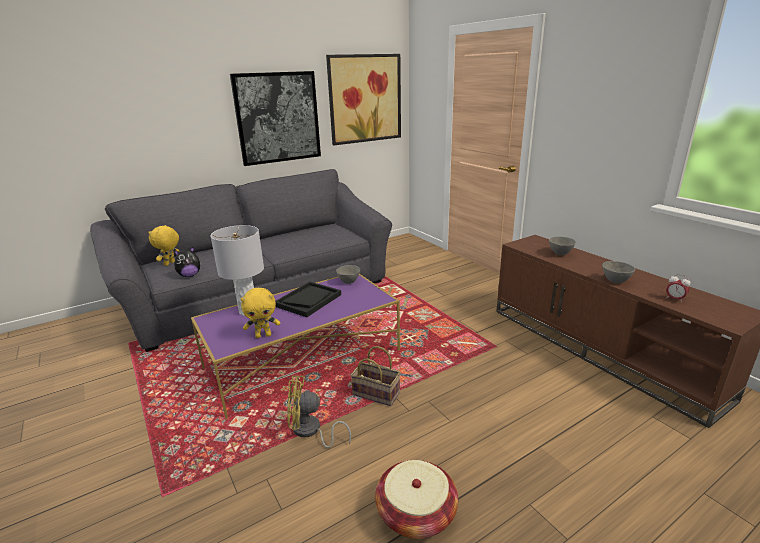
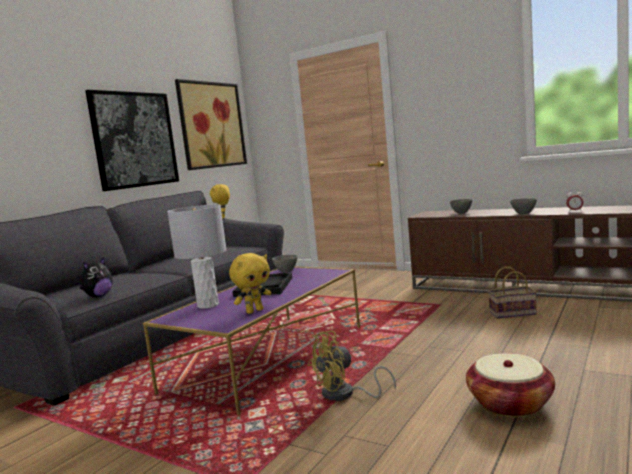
camera: 25 degrees left, 15 degrees down
(170, 263) = (55, 296): yellow plush toy -> yellow plush toy (223, 218)
(377, 393) = (376, 355): basket -> basket (513, 313)

